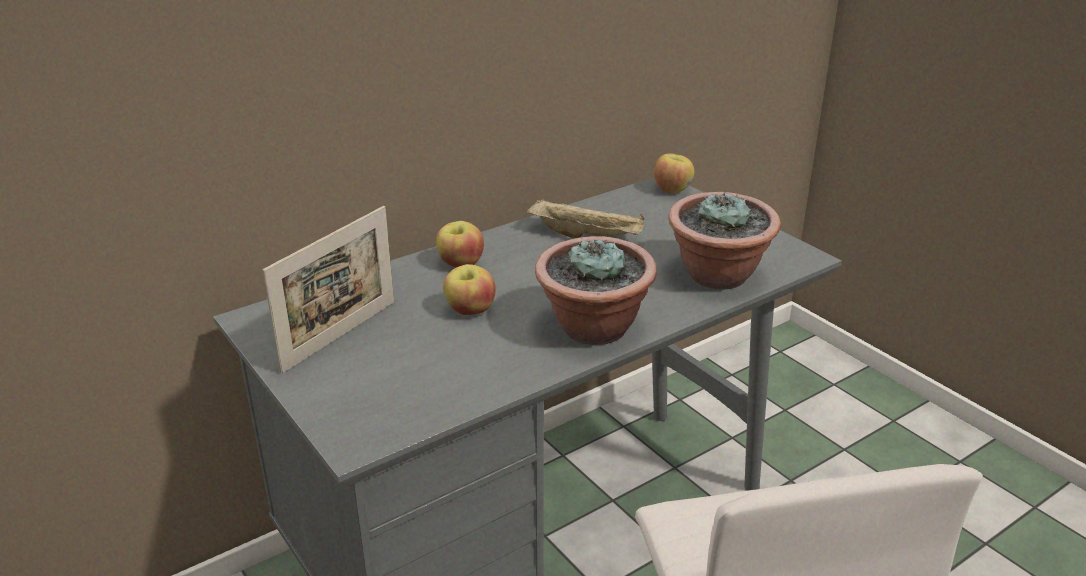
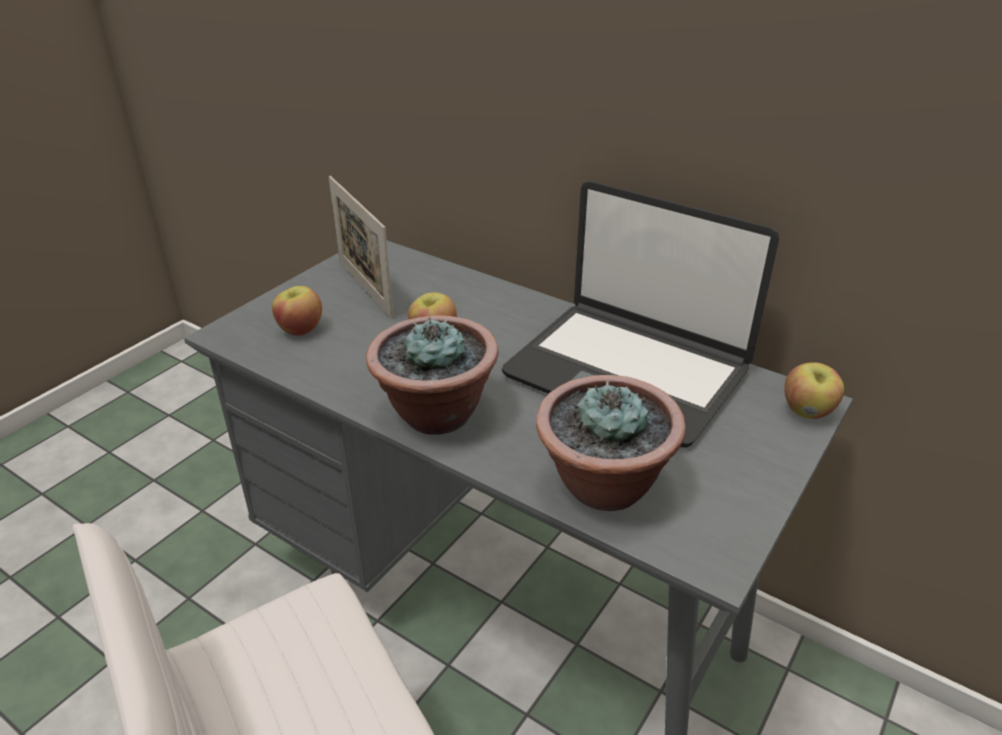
camera: 70 degrees right, 5 degrees up
(340, 335) = (365, 288): picture frame -> picture frame turned 45 degrees clockwise
(460, 263) = (514, 312): apple -> apple (300, 329)
(588, 236) = (627, 371): beige tray -> laptop

